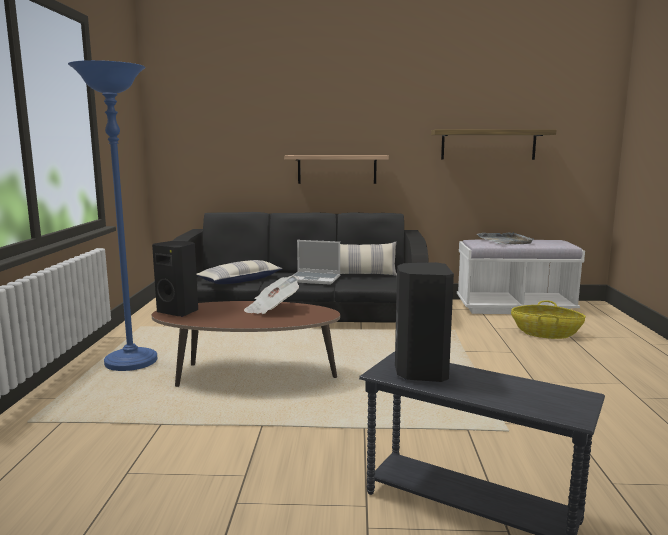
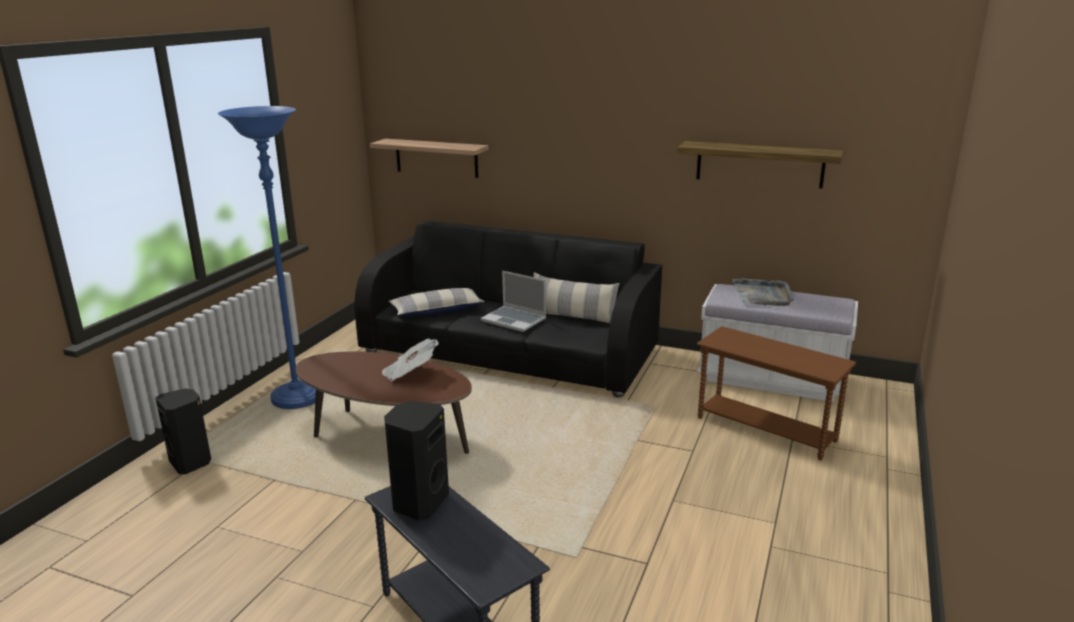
camera: 20 degrees right, 10 degrees up
(179, 311) = (323, 363): black speaker -> black speaker (191, 463)
(337, 169) = (569, 181): shelf -> shelf (436, 158)
(545, 333) = (765, 429): basket -> brown side table

